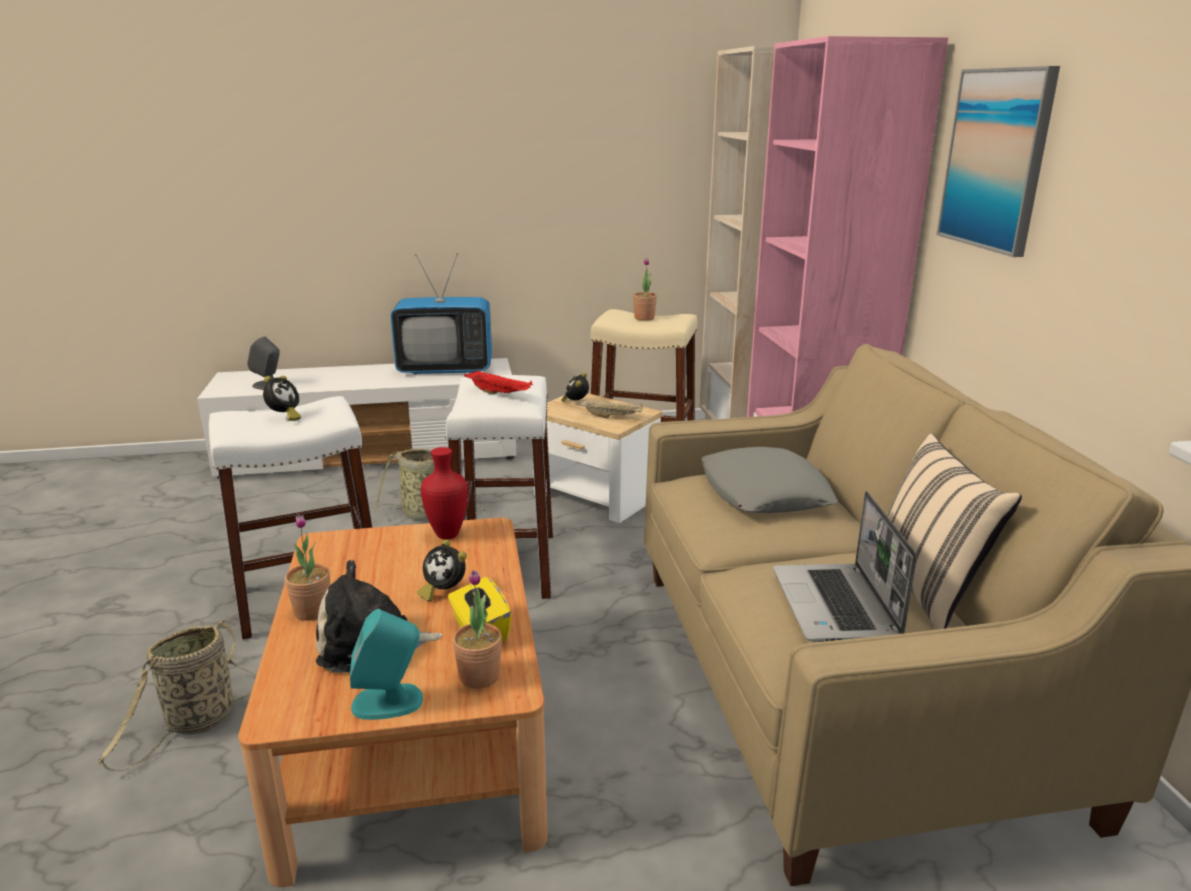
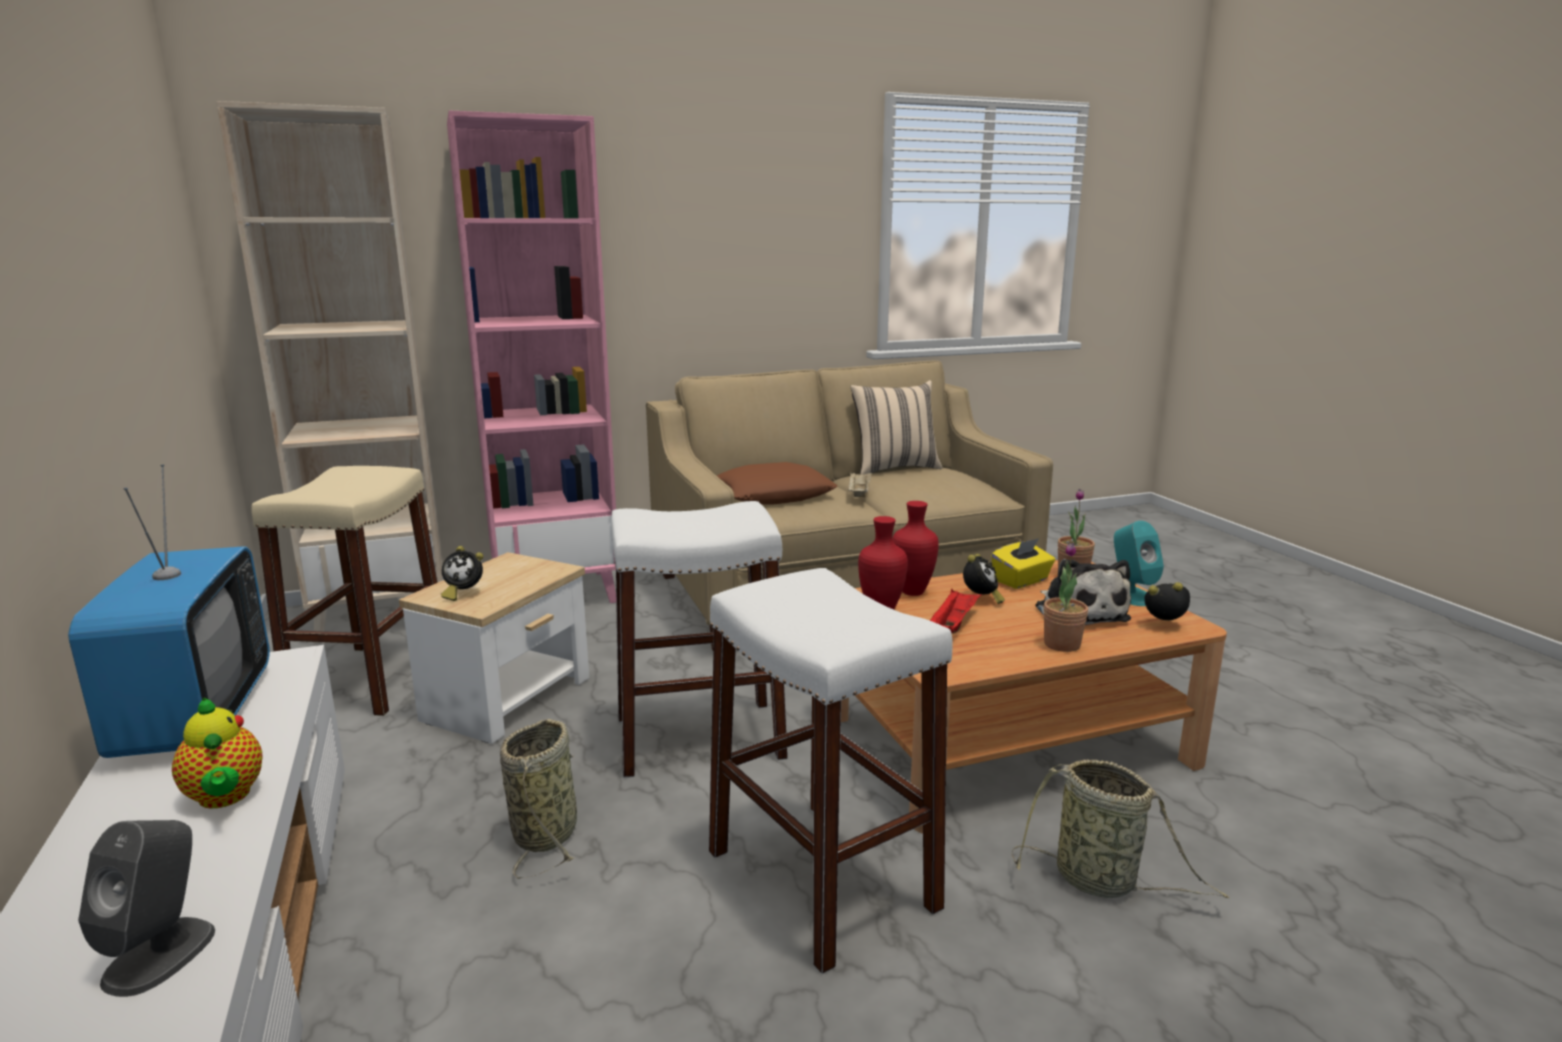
camera: 100 degrees left, 5 degrees down
(284, 417) = (821, 609): alarm clock -> alarm clock (1165, 625)
(363, 381) = (225, 797): none -> teapot
(485, 556) = (911, 592): none -> red vase
(499, 394) = (689, 519): red tray -> red tray (953, 625)
(612, 417) = (525, 572): beige tray -> beige tray (859, 494)
(644, 318) = (336, 484): potted plant -> none
(765, 492) = (774, 495): grey pillow -> brown pillow
(836, 605) = (933, 481): laptop -> none
(996, 159) = (668, 225): picture -> none

